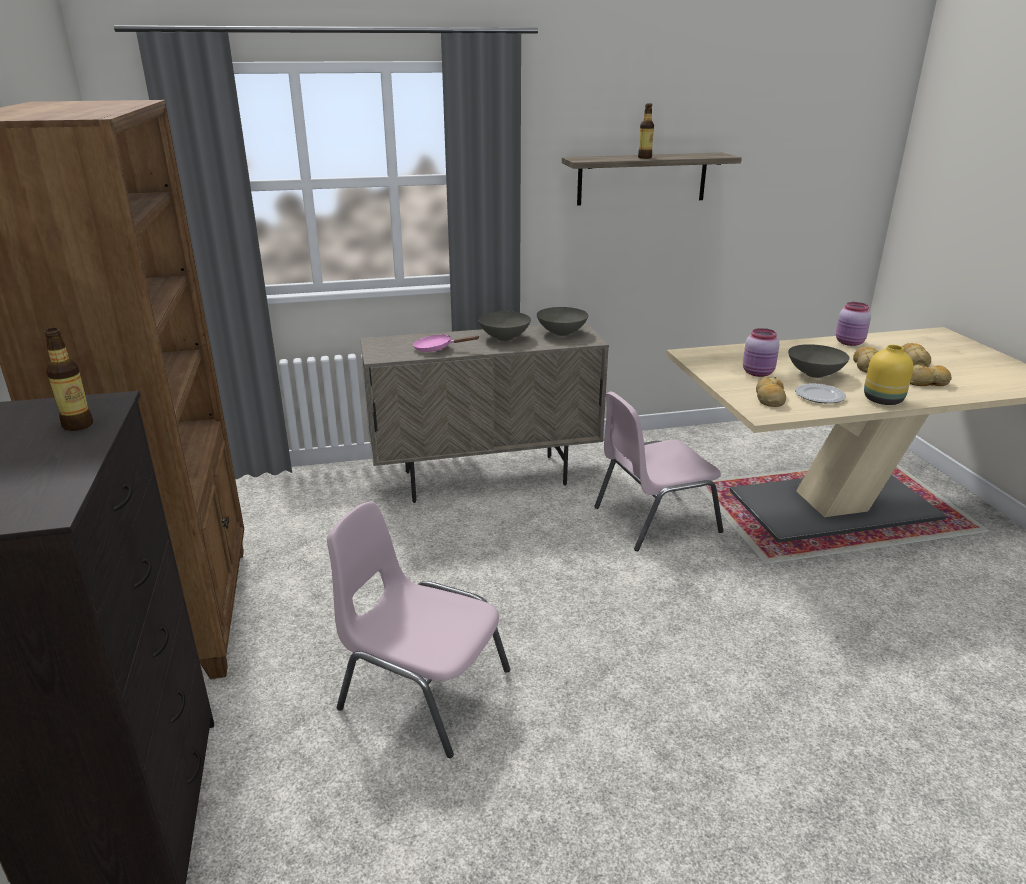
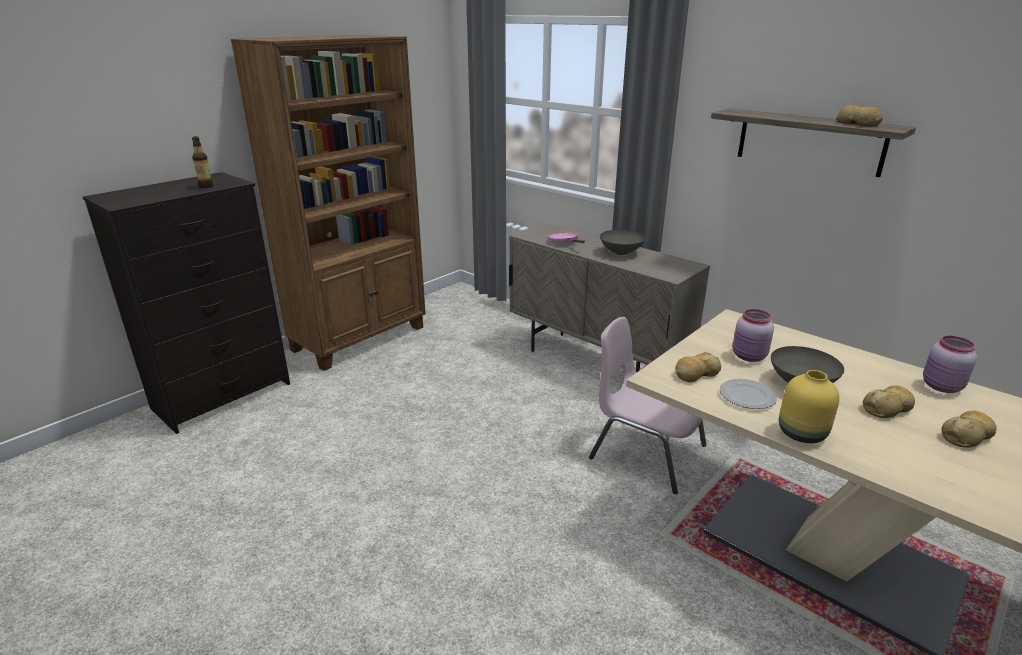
camera: 55 degrees right, 0 degrees up
(422, 689) = (360, 431): pink chair -> none
(561, 333) = (666, 264): grey bowl -> none
(644, 157) = (794, 118): bottle -> none
(927, 382) = (913, 455): bread -> bread (858, 123)

